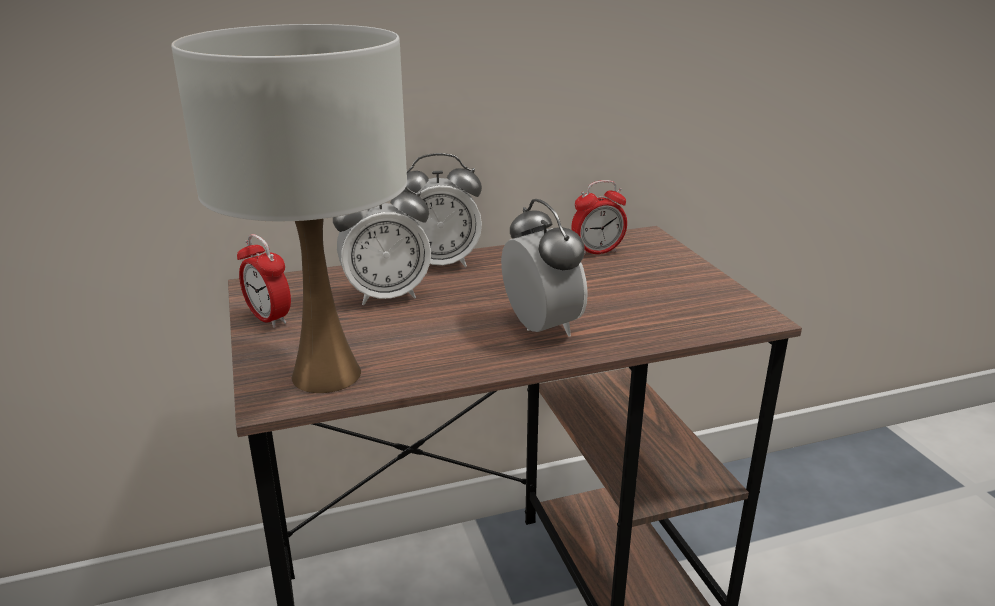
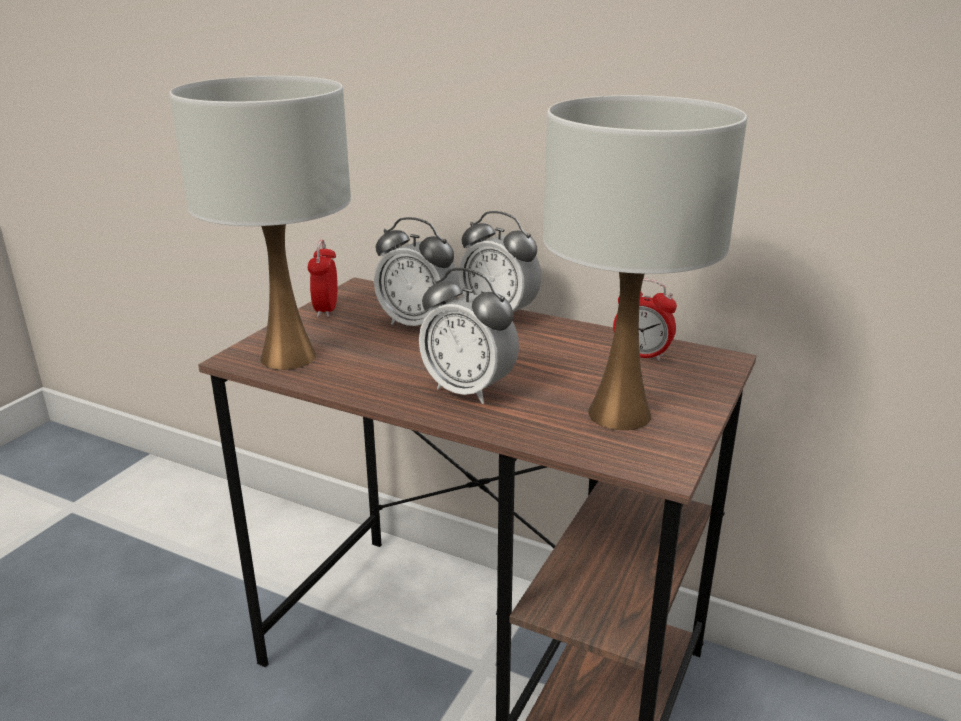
camera: 45 degrees right, 0 degrees up
(541, 328) = (468, 390): alarm clock -> alarm clock turned 105 degrees clockwise
(667, 297) = (618, 414): none -> white table lamp

